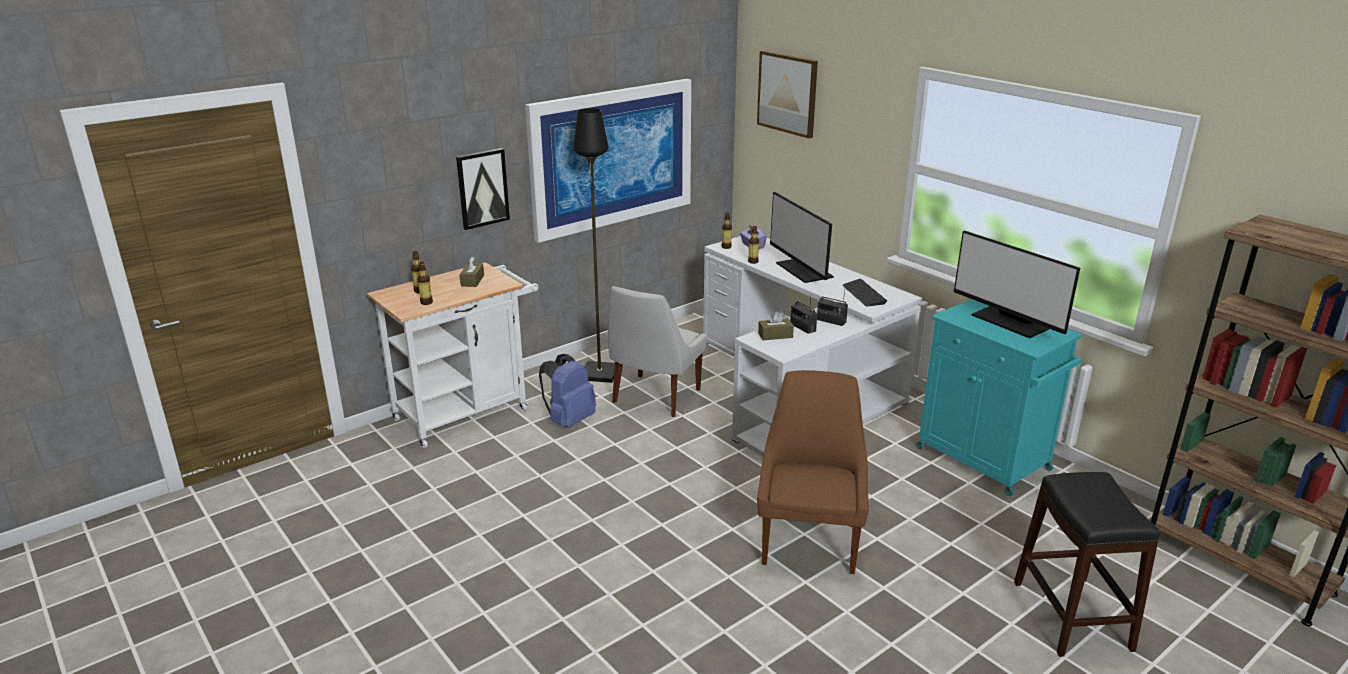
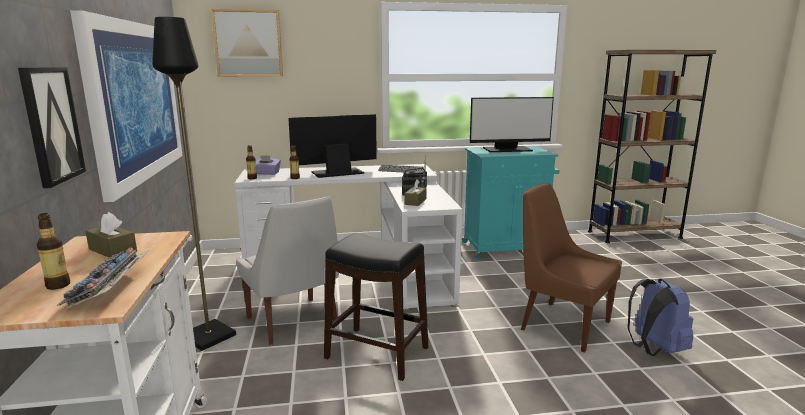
camera: 60 degrees left, 10 degrees down
(426, 302) = (110, 287): bottle -> keyboard
(569, 420) = (266, 381): blue backpack -> blue backpack (654, 349)
(803, 270) = (337, 172): monitor -> monitor turned 150 degrees clockwise
(1071, 616) = (668, 277): black stool -> black stool (377, 353)

